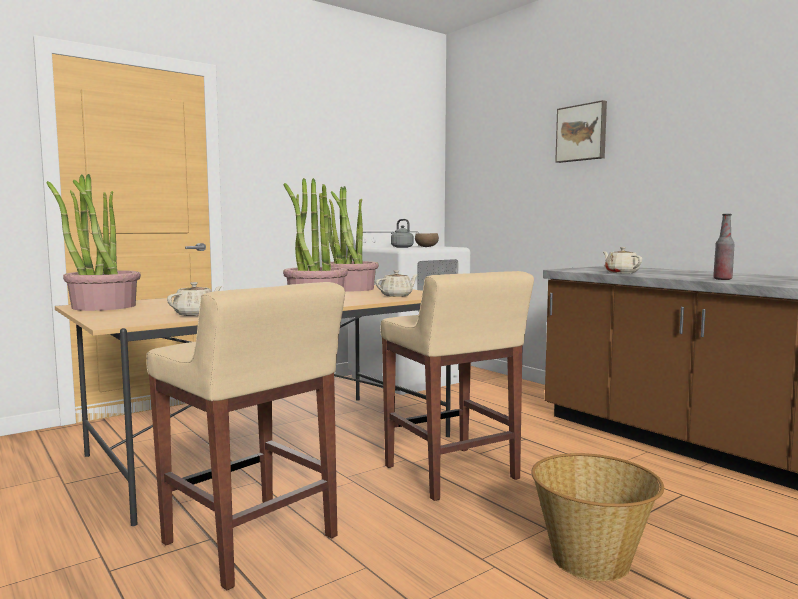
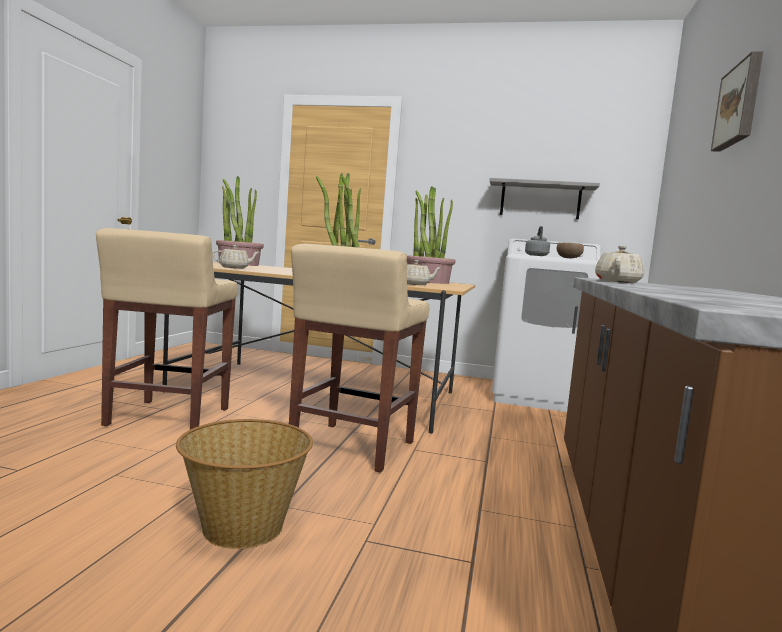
camera: 50 degrees right, 0 degrees up
(365, 190) = (540, 200): none -> grey shelf
(722, 279) = (657, 289): bottle -> none

